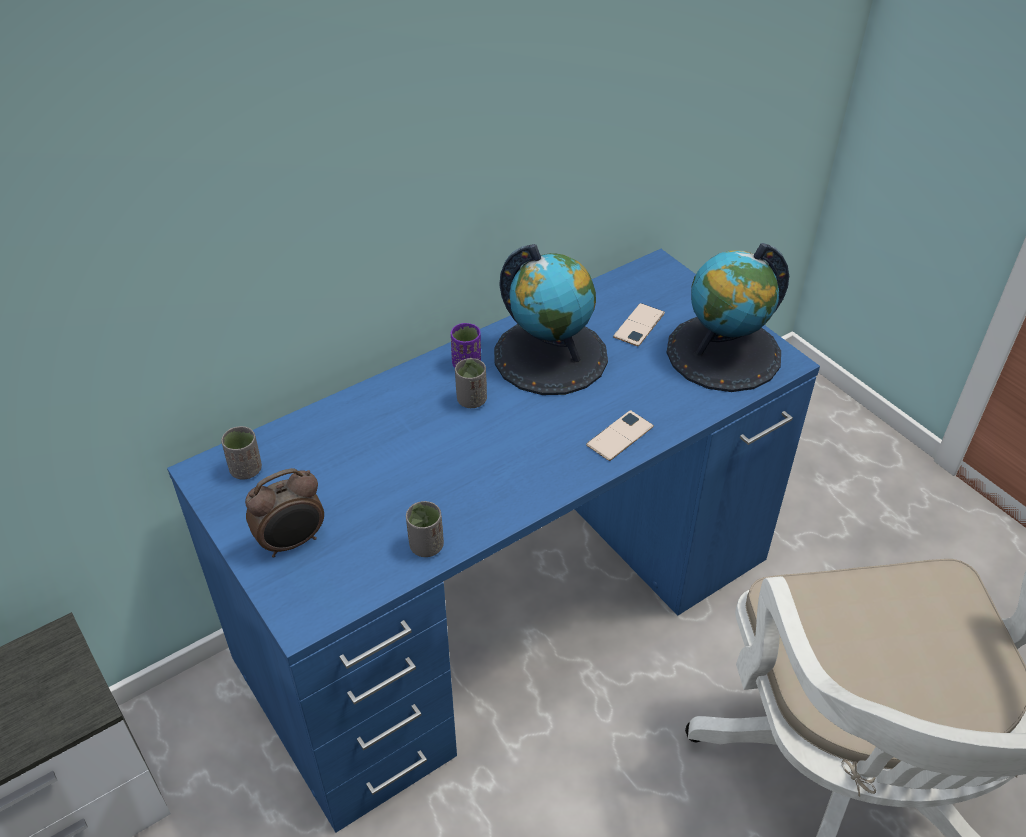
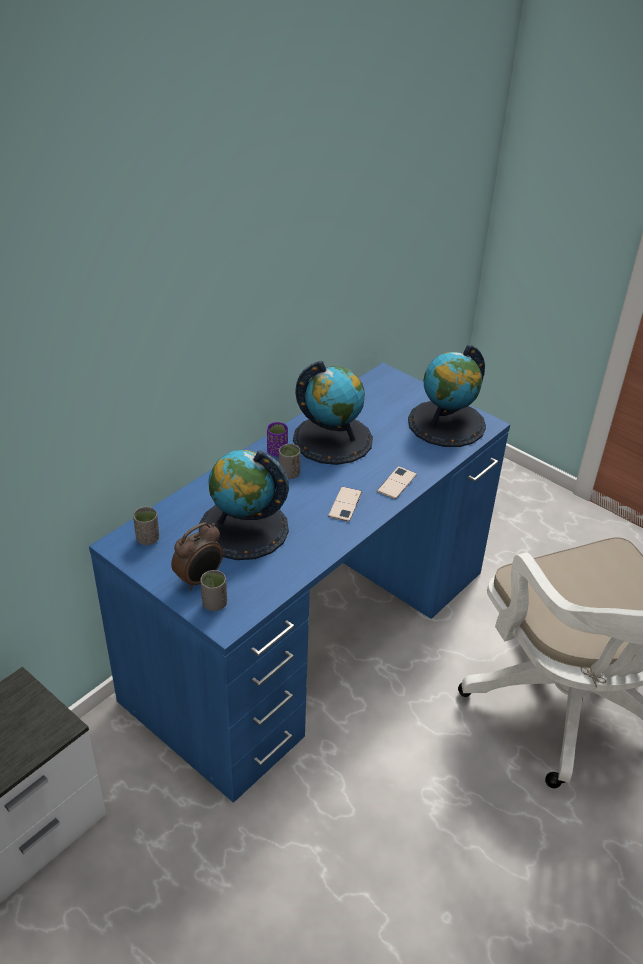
camera: 15 degrees left, 5 degrees down
(379, 474) = (243, 528): none -> globe
(426, 546) = (293, 568): grey cup -> grey cup (214, 603)
(639, 325) = (385, 413): phone -> phone (345, 504)

